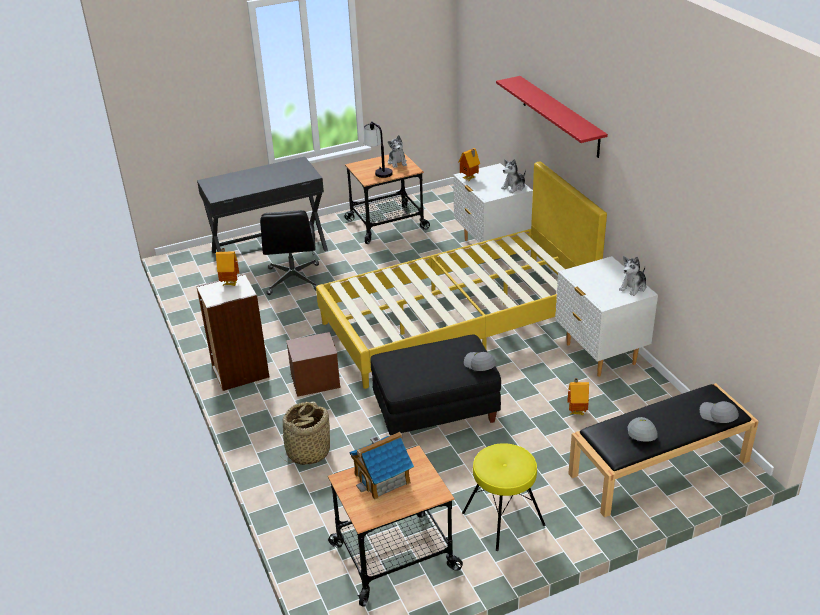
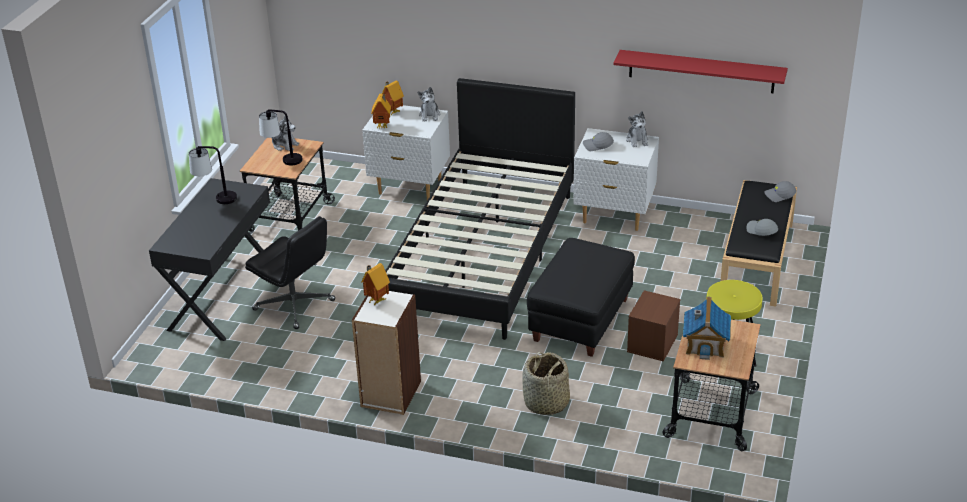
camera: 50 degrees left, 0 degrees up
(282, 170) = (216, 199): none -> table lamp
(315, 381) = (461, 359): brown storage box -> brown storage box (653, 343)
(457, 320) = (484, 253): yellow bed -> black bed
(479, 365) = (612, 252): grey cap -> grey cap (597, 146)
(560, 116) = (481, 26): red shelf -> red shelf (701, 71)
(576, 411) = (661, 260): toy house -> toy house (392, 112)

